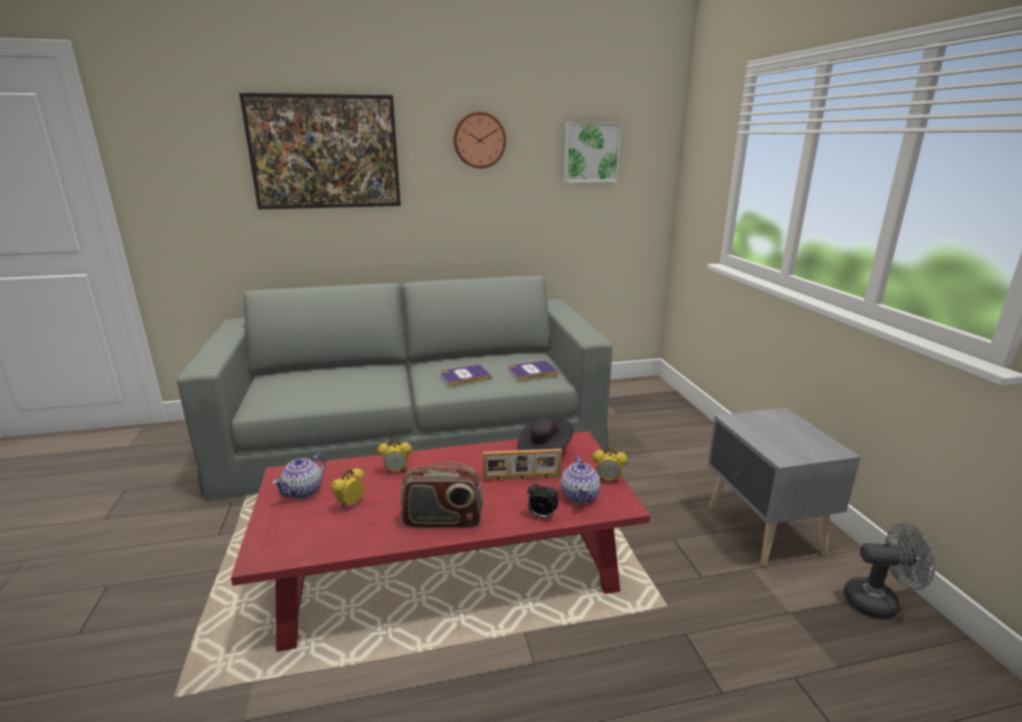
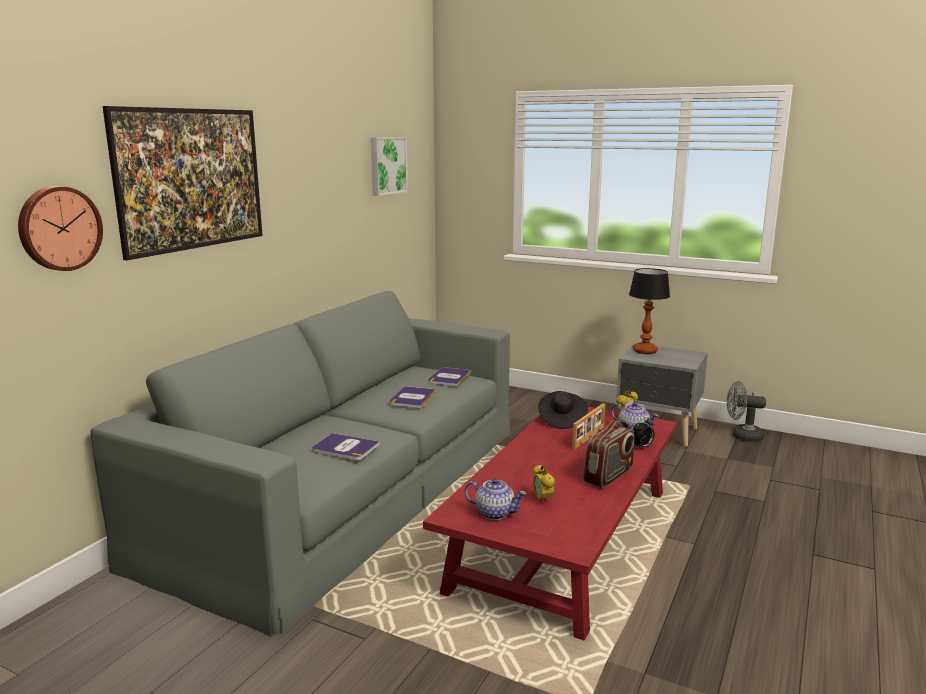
camera: 50 degrees left, 5 degrees down
(304, 491) = (494, 513): teapot -> teapot turned 45 degrees counterclockwise
(338, 391) = (345, 448): none -> book
(396, 471) = (515, 472): alarm clock -> none
(479, 140) = (315, 157): wall clock -> wall clock (59, 228)
(771, 420) = (645, 351): none -> table lamp
(878, 602) = (742, 436): grey fan -> grey fan turned 120 degrees counterclockwise

